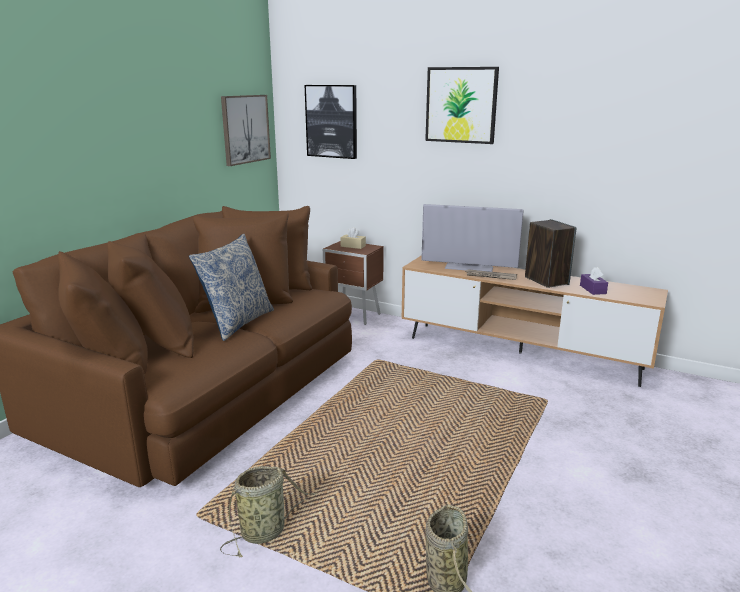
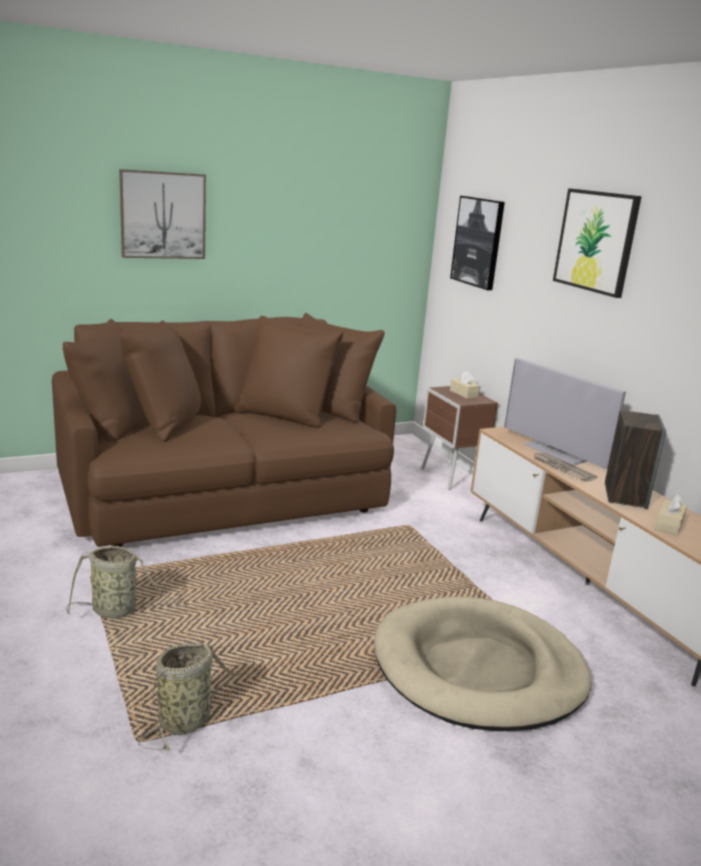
camera: 35 degrees right, 0 degrees up
(237, 323) = (243, 428): pillow -> none
(245, 129) = (386, 238): picture -> picture (163, 215)
(546, 433) = (478, 669): none -> beige dog bed
(592, 289) = (669, 524): purple tissue box -> beige tissue box

